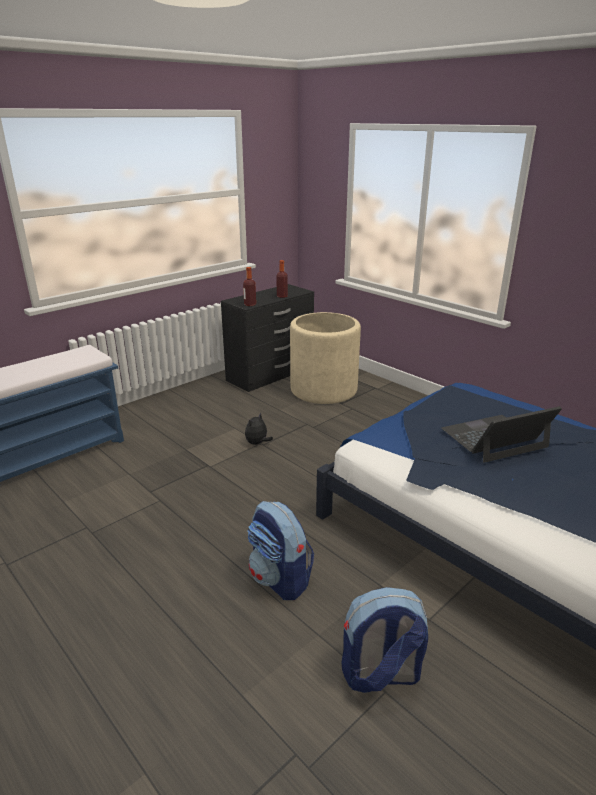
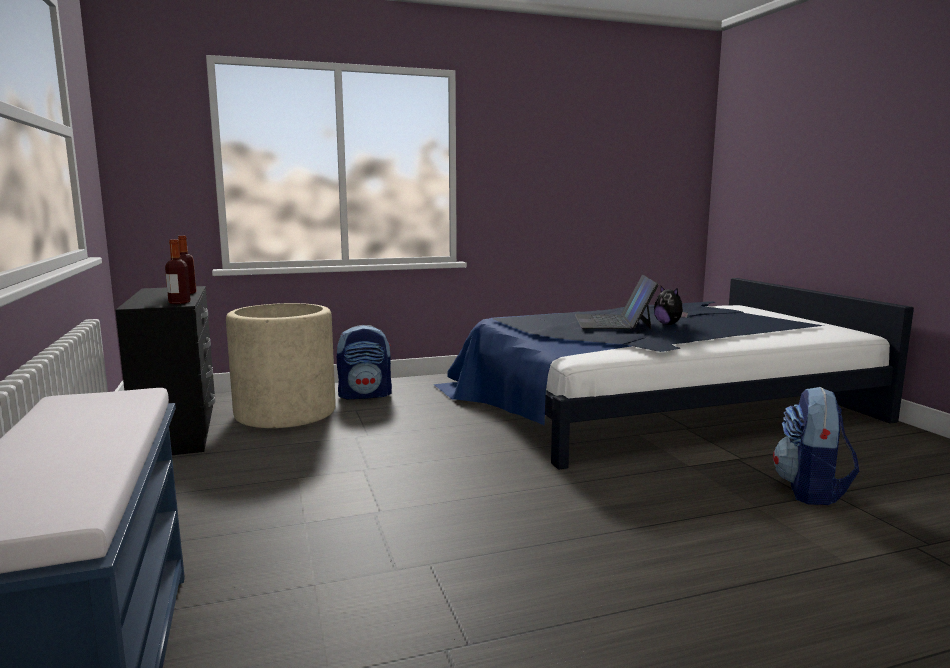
camera: 65 degrees left, 15 degrees down
(257, 443) = (361, 471): plush toy -> plush toy (668, 324)
(280, 579) = (663, 509): backpack -> backpack (365, 395)

